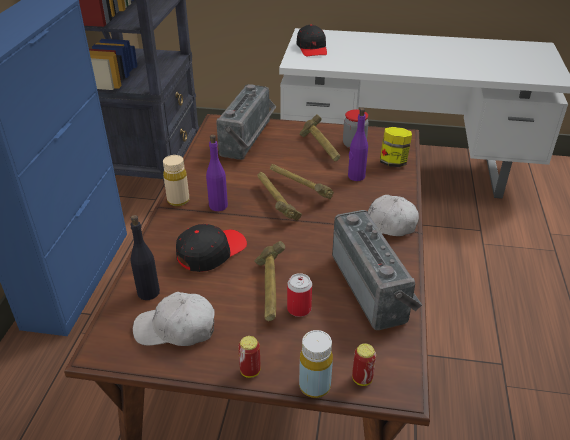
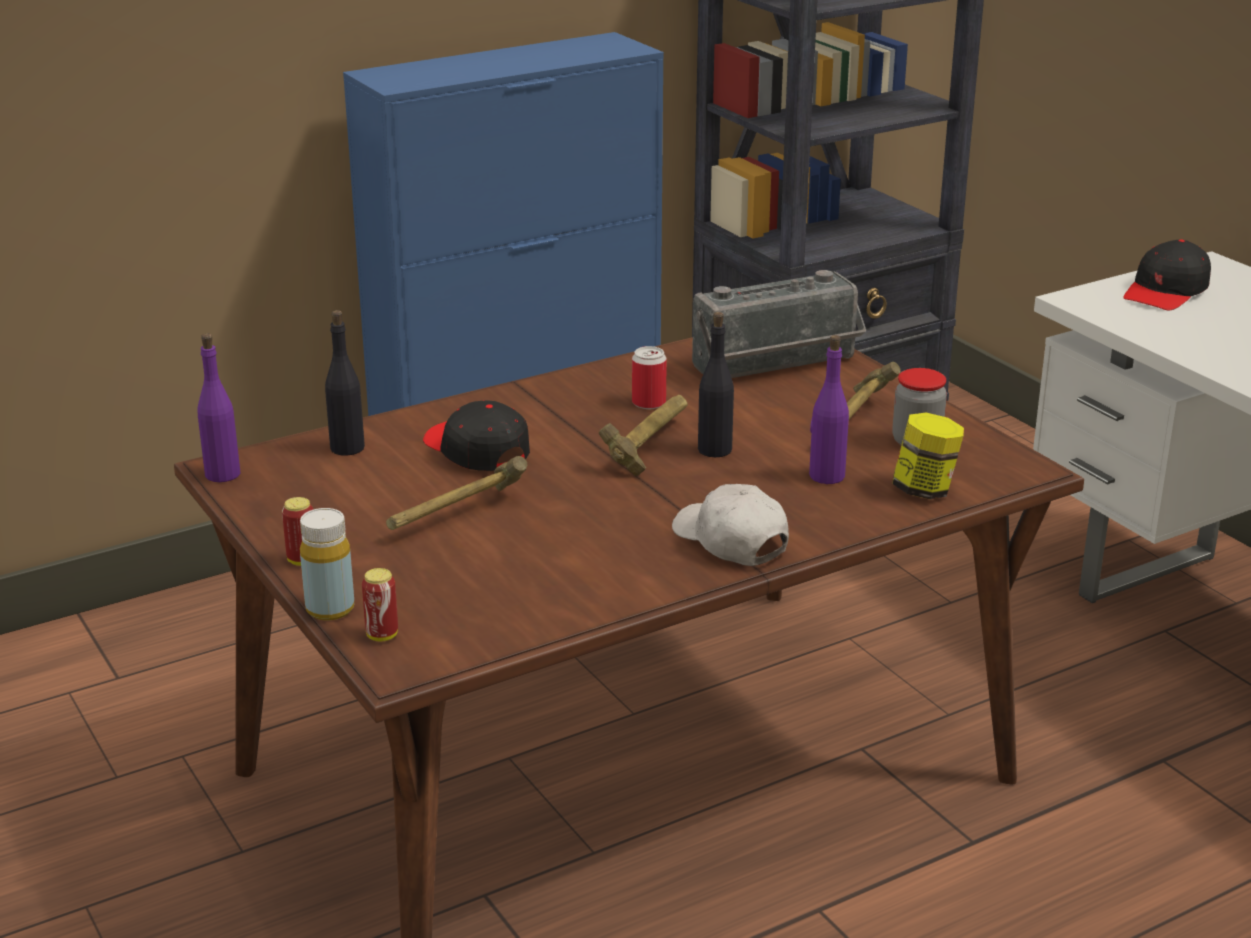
camera: 50 degrees right, 10 degrees down
(176, 329) = (311, 490): white cap -> none
(178, 200) = (547, 386): beige bottle -> none
(211, 252) = (476, 450): black cap -> black cap turned 135 degrees counterclockwise
(218, 206) = (578, 414): purple bottle -> purple bottle (223, 474)
(299, 309) = (452, 548): can -> can (648, 403)
(300, 189) = (714, 449): hammer -> black bottle
(373, 287) = (574, 582): radio -> none

